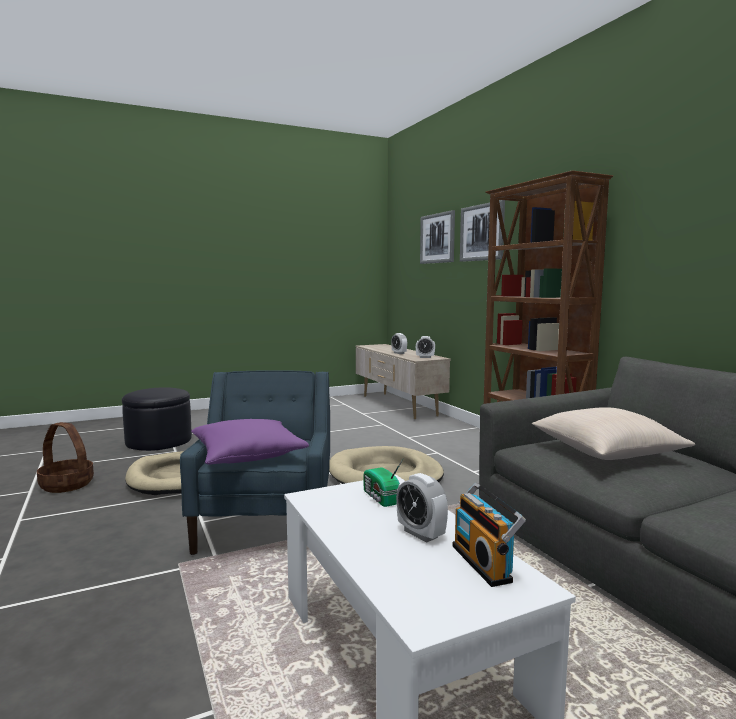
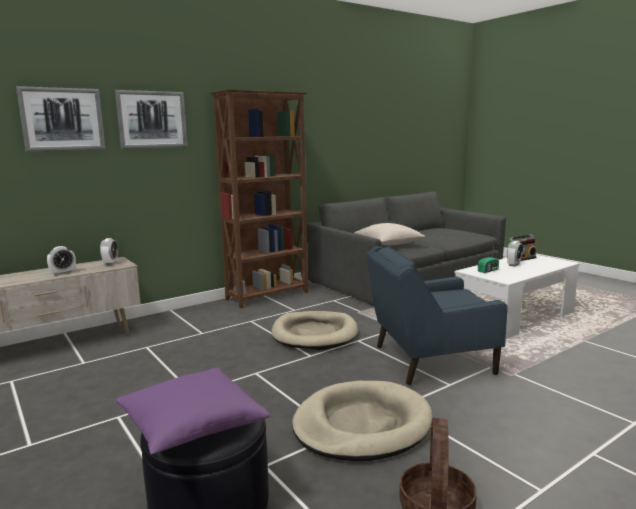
camera: 100 degrees left, 5 degrees up
(248, 456) = (459, 302): purple pillow -> purple pillow (191, 425)

